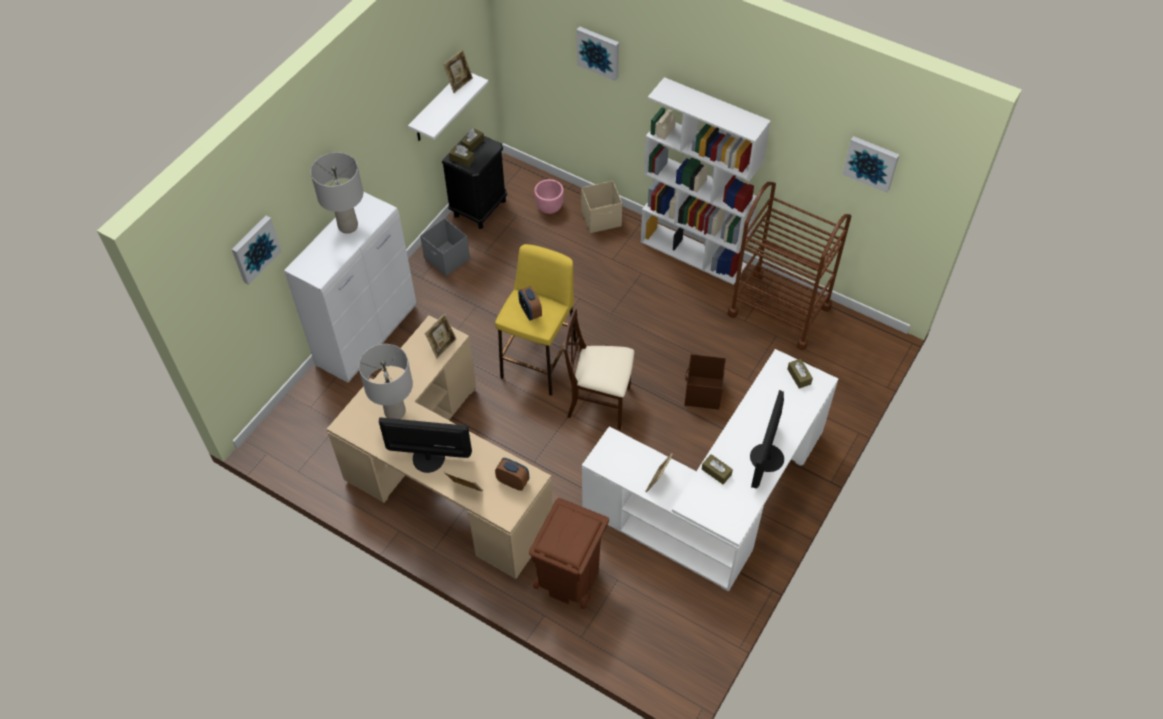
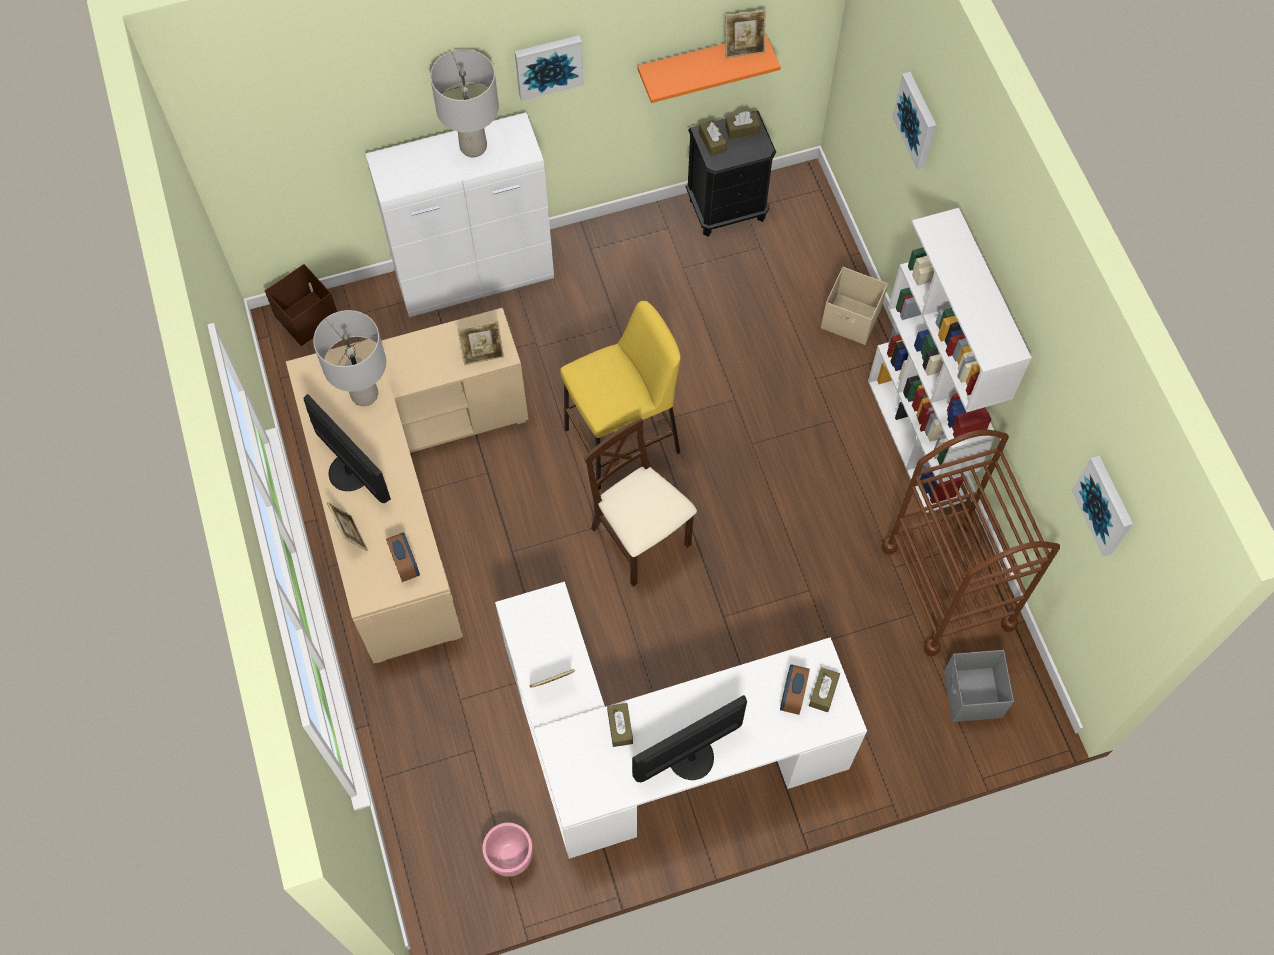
camera: 40 degrees right, 10 degrees up
(254, 249) = (322, 112): picture -> picture (548, 65)
(437, 108) = (701, 63): white shelf -> orange shelf
(447, 259) = (636, 247): grey storage box -> grey storage box (971, 695)
(530, 312) = (605, 384): alarm clock -> alarm clock (792, 696)
(549, 207) = (804, 263): pink planter -> pink planter (510, 856)
(569, 578) = (427, 707): brown trash can -> none
(703, 393) = (762, 616): brown storage box -> brown storage box (306, 318)

